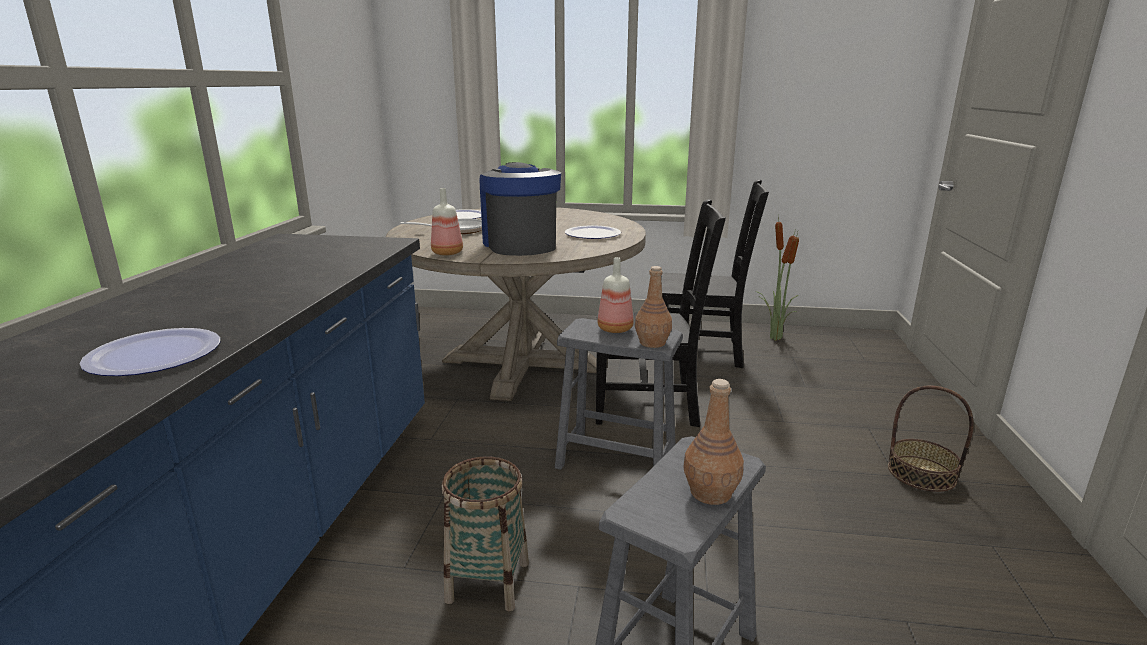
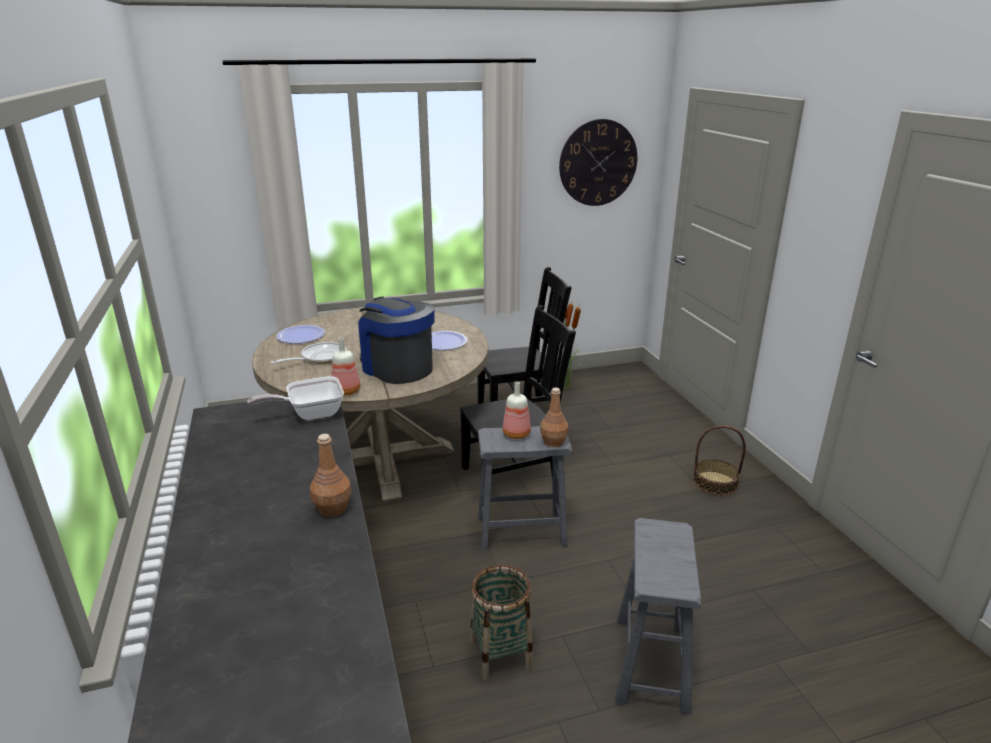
camera: 25 degrees left, 5 degrees up
(154, 355) = (316, 578): plate -> none
(366, 248) = (310, 414): none -> frying pan
(710, 493) = (679, 556): brown bottle -> brown bottle (332, 508)
(849, 63) = (598, 163): none -> wall clock

